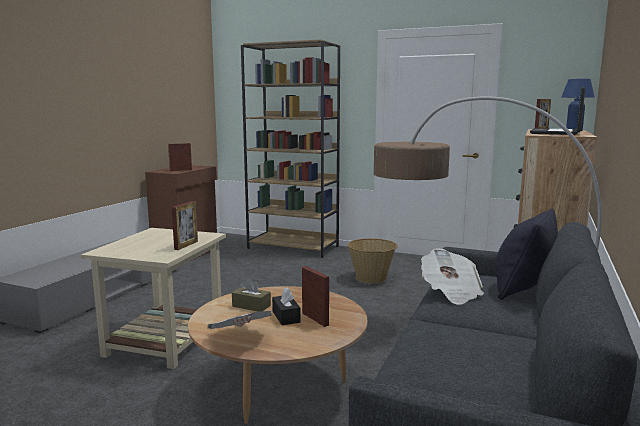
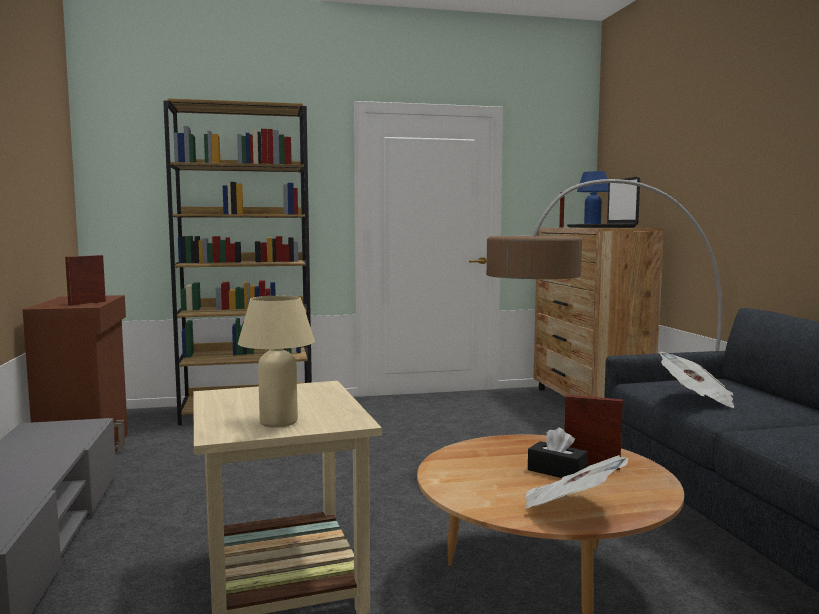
camera: 35 degrees left, 5 degrees down
(136, 250) = (278, 422): none -> beige table lamp
(186, 245) = (332, 402): picture frame -> none
(251, 306) = (489, 471): brown tissue box -> none
(371, 278) = (415, 428): basket -> none
(522, 289) = (734, 385): black pillow -> none

